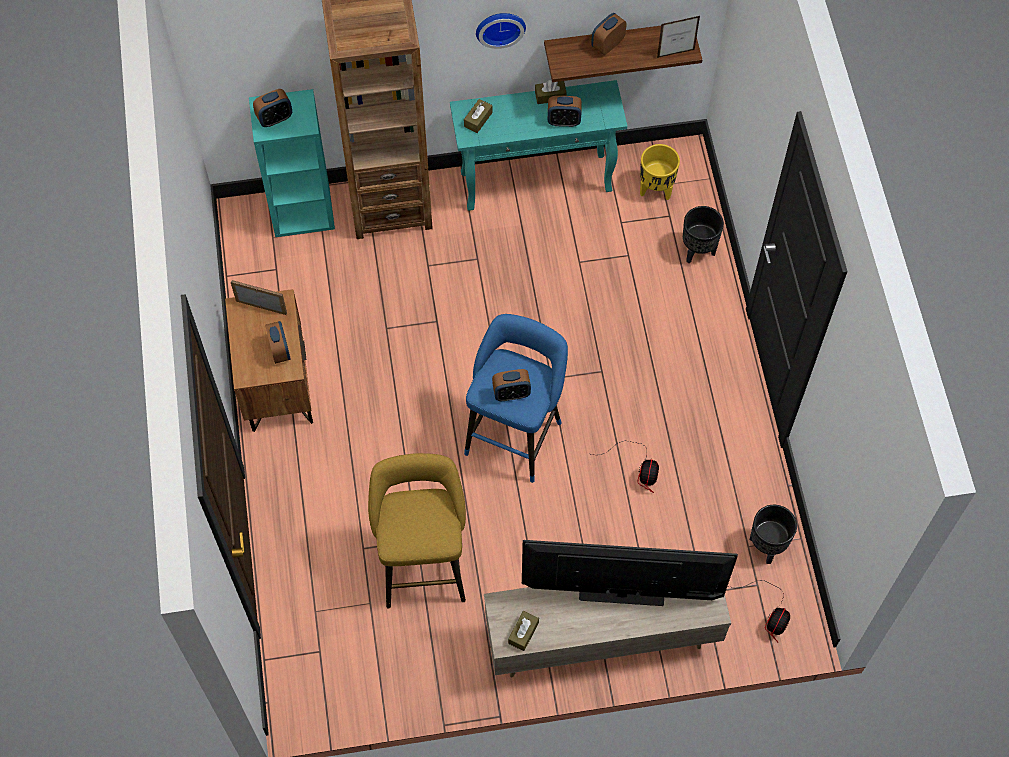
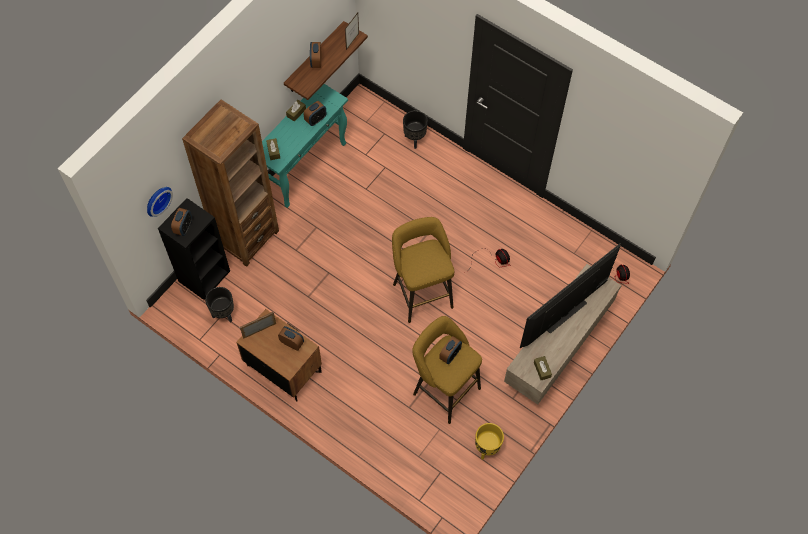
camera: 45 degrees left, 0 degrees up
(303, 211) = (204, 275): turquoise bookcase -> black bookcase
(500, 26) = (262, 90): wall clock -> wall clock (157, 200)
(511, 393) = (428, 266): alarm clock -> alarm clock (450, 355)
(515, 433) = (421, 292): blue stool -> yellow stool
(656, 189) = (365, 126): yellow planter -> yellow planter (486, 448)
(766, 546) = (581, 246): black planter -> black planter (223, 314)

